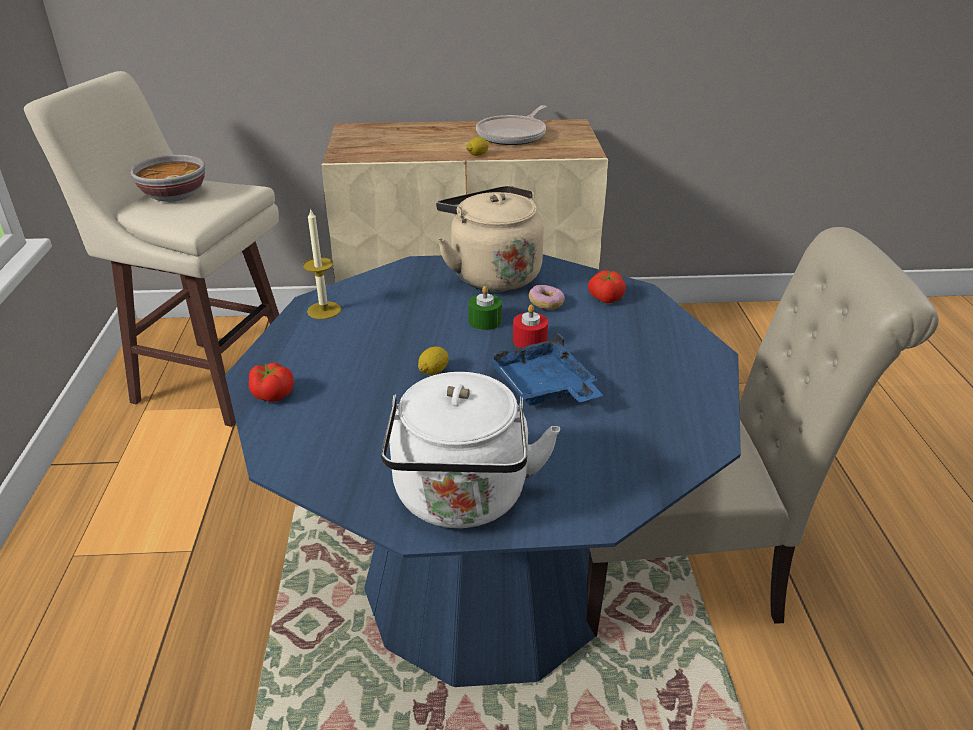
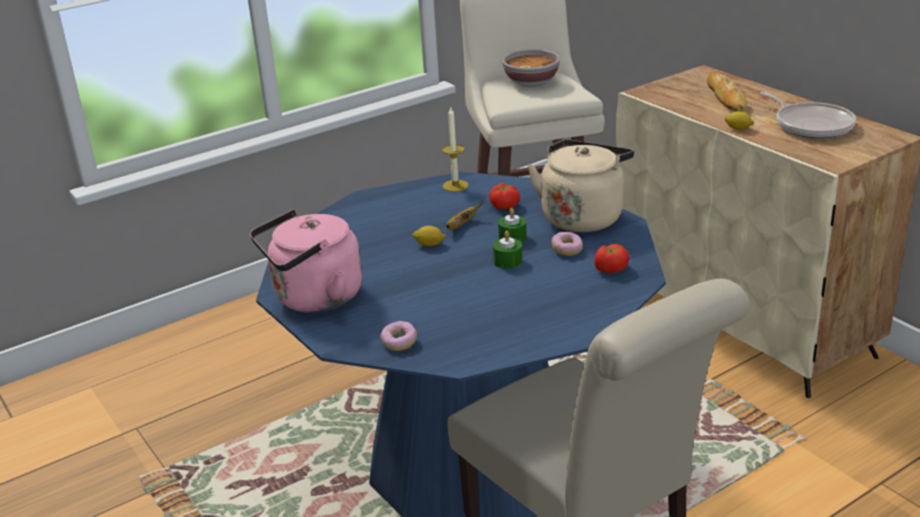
camera: 60 degrees right, 5 degrees down
(273, 393) = (351, 210): tomato -> tomato (505, 206)
(413, 138) = (726, 97): none -> bread
(419, 338) = (461, 226): none -> banana
(462, 499) = (313, 299): white kettle -> pink kettle
(513, 135) = (811, 125): frying pan -> frying pan turned 120 degrees counterclockwise
(530, 340) = (507, 261): red candle -> green candle
(543, 387) = (454, 285): blue tray -> none
(634, 468) = (399, 343): none -> donut

